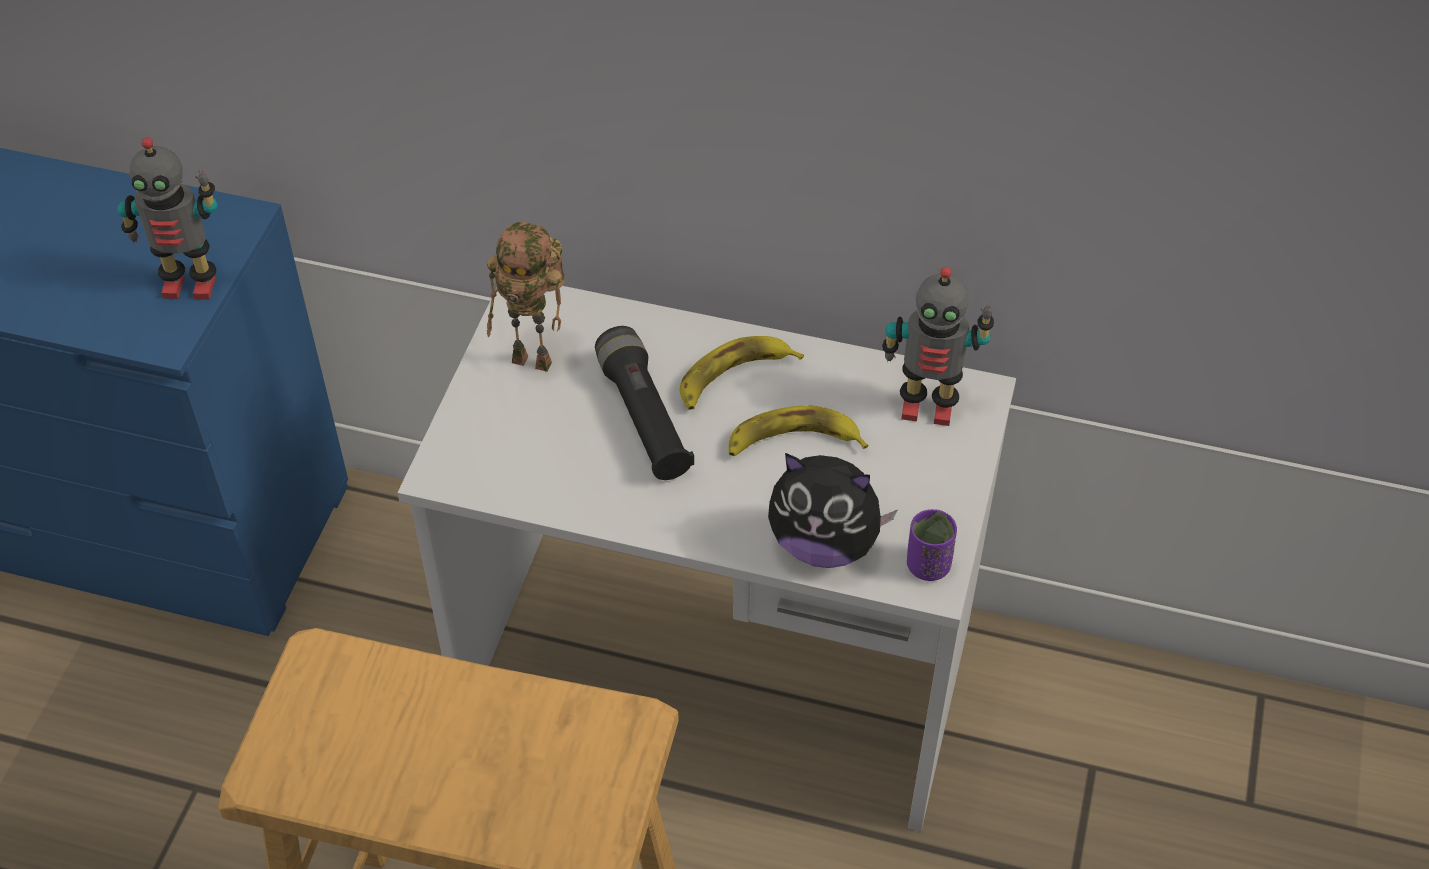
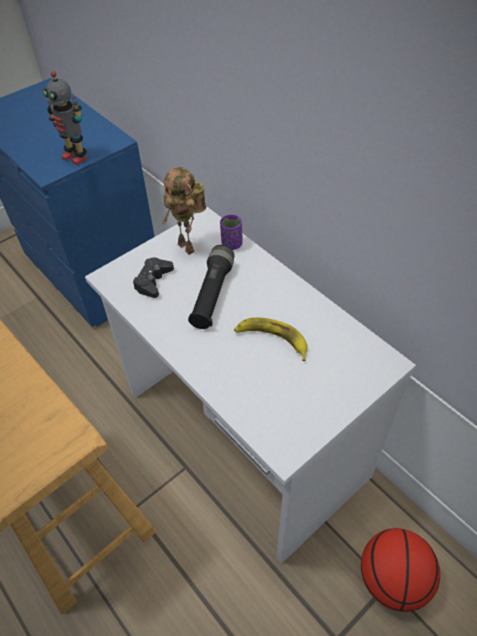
camera: 35 degrees right, 0 degrees up
(526, 443) = (153, 281): none -> black game controller
(733, 377) = (268, 295): banana -> none
(824, 543) = (245, 399): plush toy -> none
(927, 407) = (354, 356): toy robot -> none
(928, 565) = (290, 440): purple cup -> purple cup (232, 244)
(1094, 754) = (392, 579): none -> basketball

